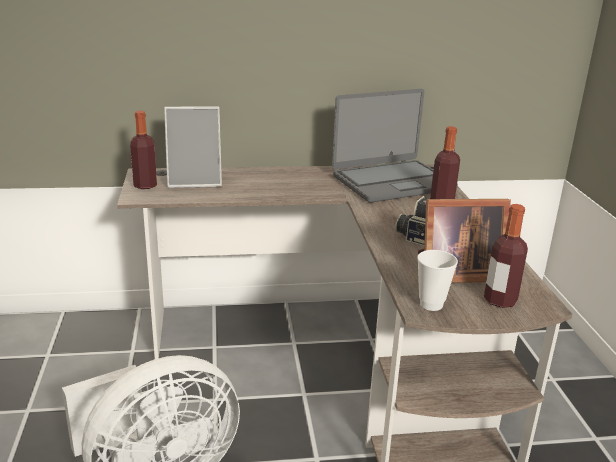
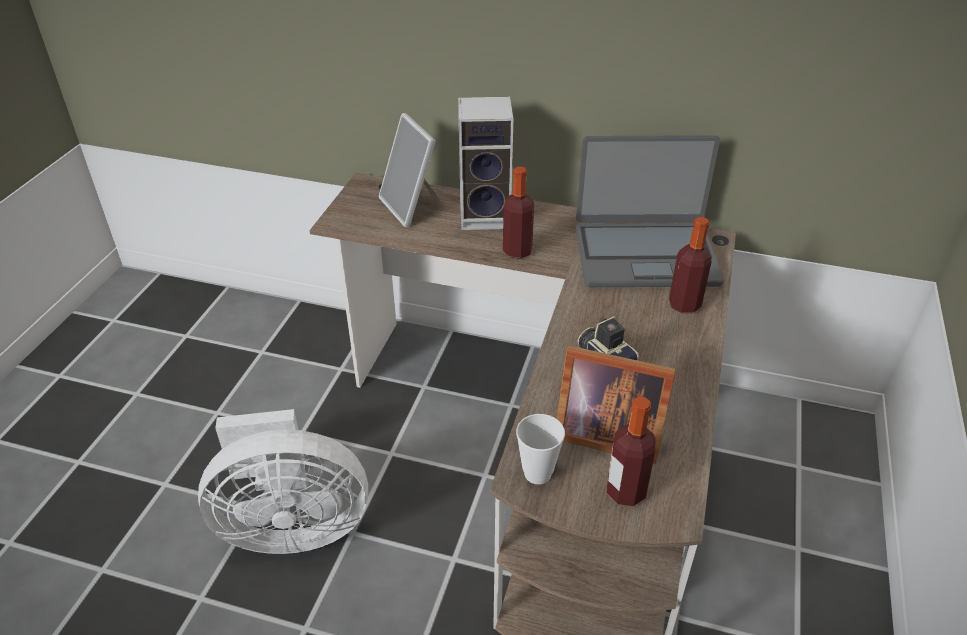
camera: 25 degrees right, 15 degrees up
(145, 185) = (355, 205): bottle -> bottle (517, 251)
(195, 181) = (412, 207): picture frame -> picture frame turned 45 degrees clockwise
(259, 178) = (487, 216): none -> speaker

